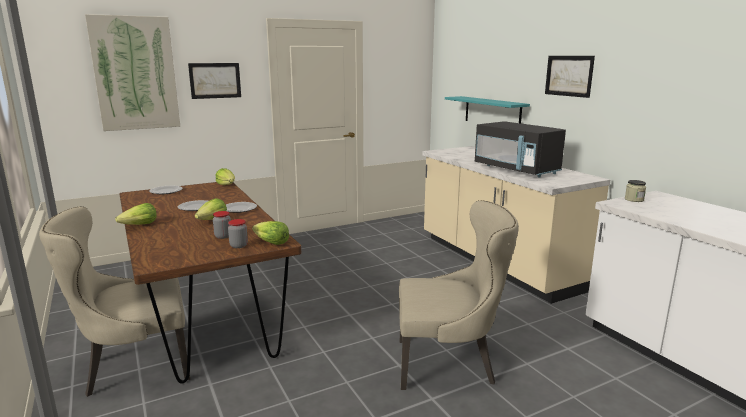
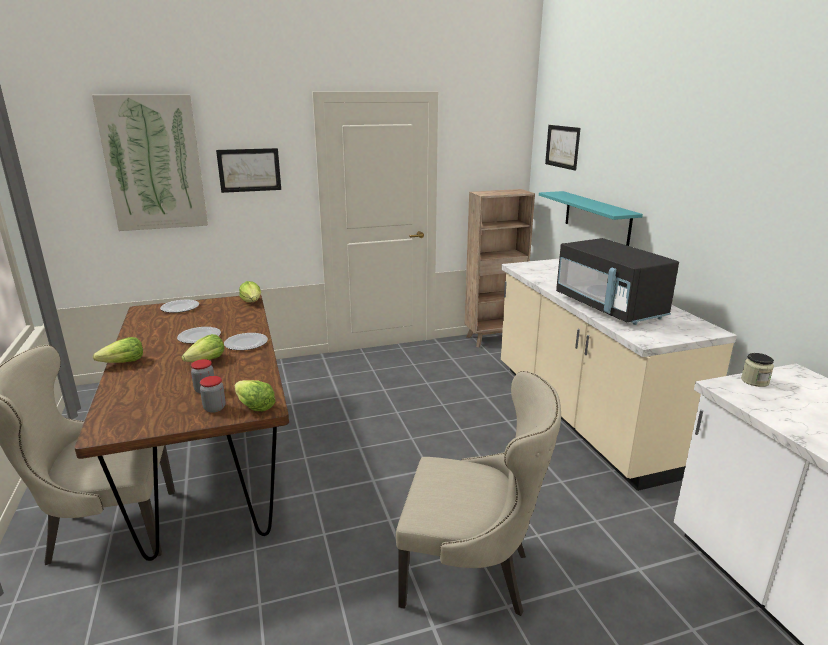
camera: 10 degrees right, 5 degrees up
(411, 219) = (494, 339): none -> brown bookcase
(569, 76) = (694, 183): picture -> picture (562, 146)

